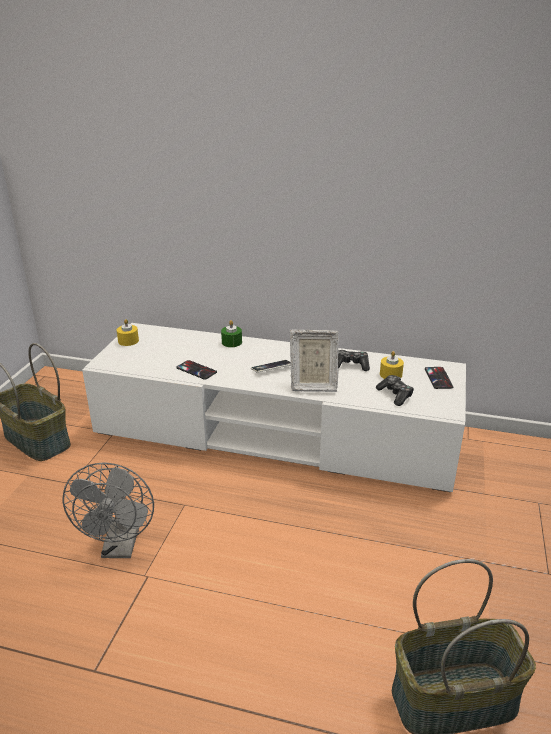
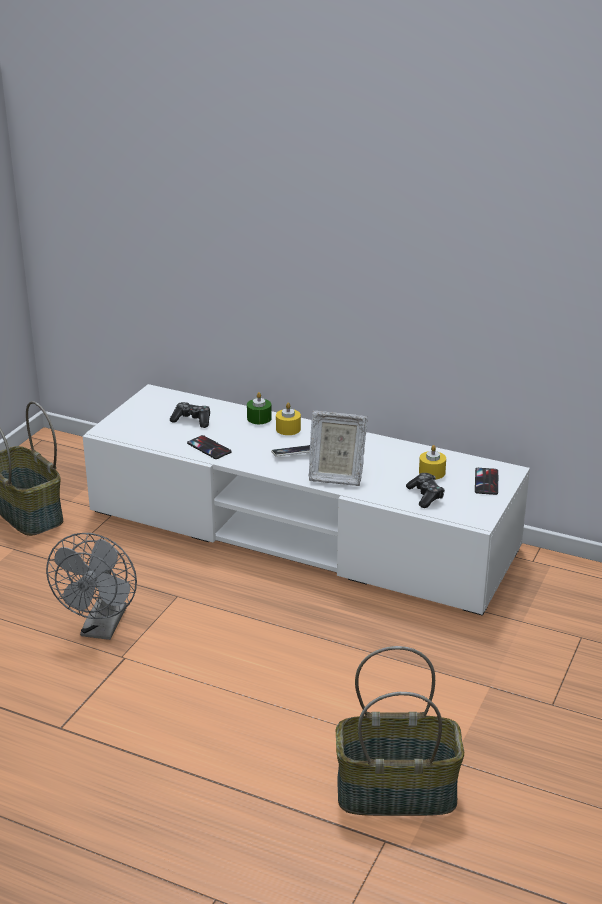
camera: 10 degrees right, 0 degrees up
(128, 341) = (139, 406): yellow candle -> yellow candle (288, 429)
(351, 365) = (390, 458): game controller -> game controller (192, 420)

